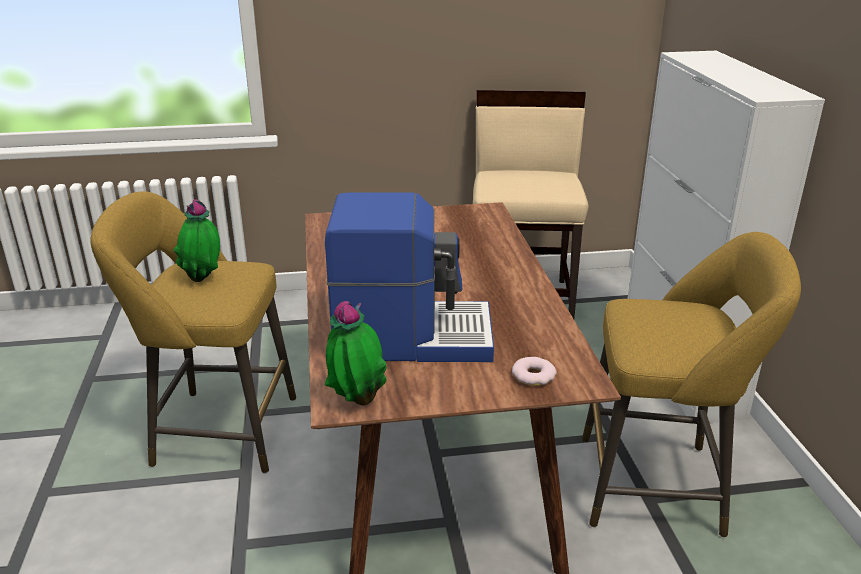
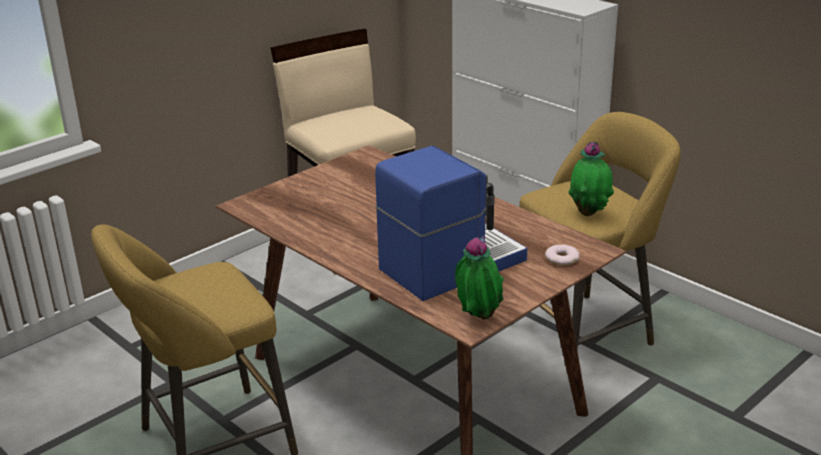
camera: 35 degrees left, 0 degrees up
(204, 280) = (196, 292): potted plant -> potted plant (589, 213)

